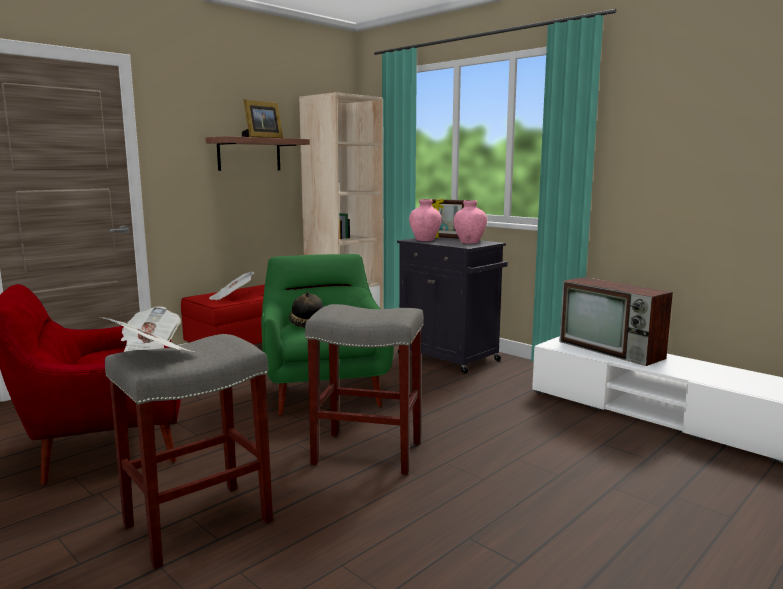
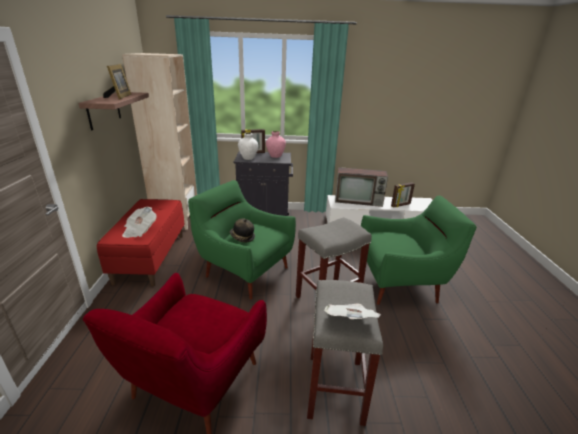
camera: 45 degrees left, 15 degrees up
(149, 346) = (194, 301): newspaper -> none
(425, 240) = (248, 158): pink vase -> white vase
(526, 487) = (401, 283): none -> green armchair
(695, 374) = (401, 205): none -> picture frame

